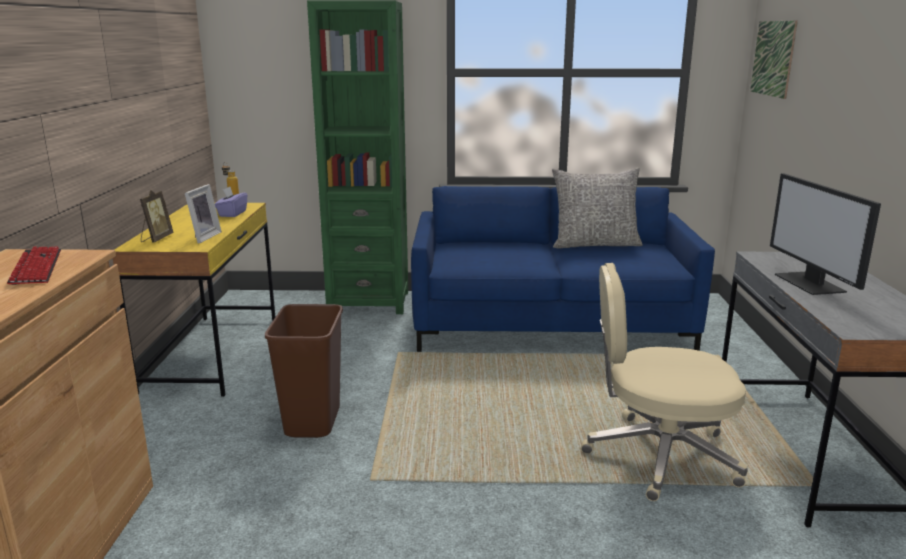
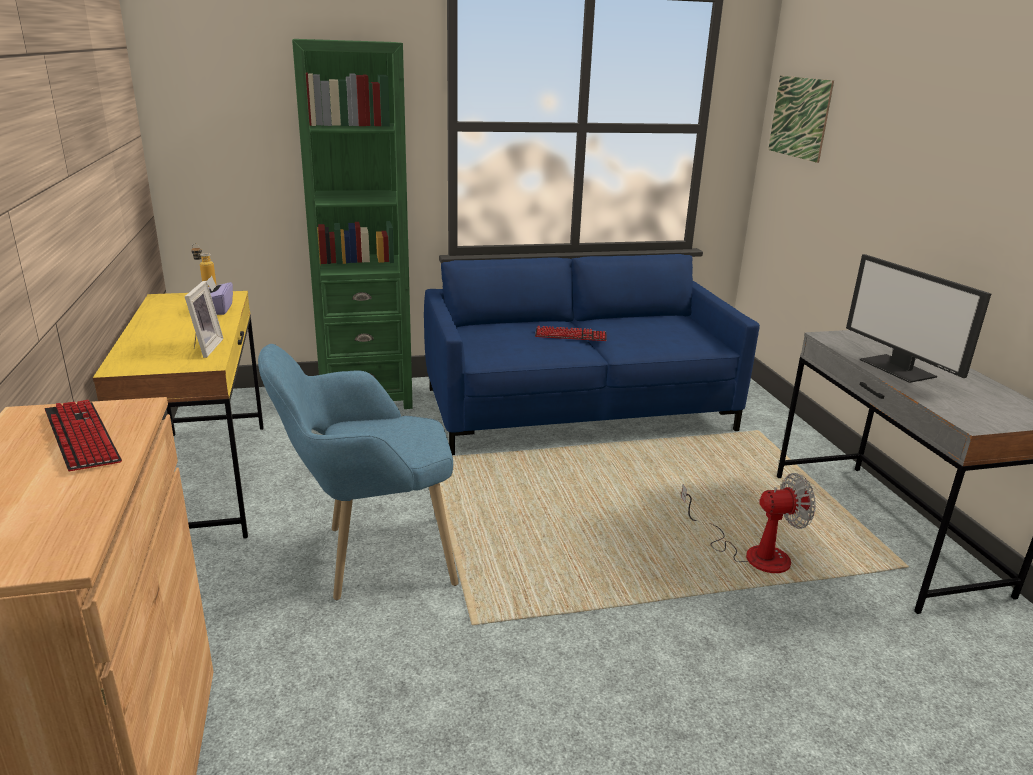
camera: 15 degrees left, 5 degrees up
(156, 239) = (143, 354): picture frame -> none
(311, 421) = (370, 558): brown trash can -> blue armchair
(537, 254) = (570, 336): none -> keyboard
(594, 244) = (622, 319): grey pillow -> none
(658, 456) = (752, 553): beige office chair -> fan

